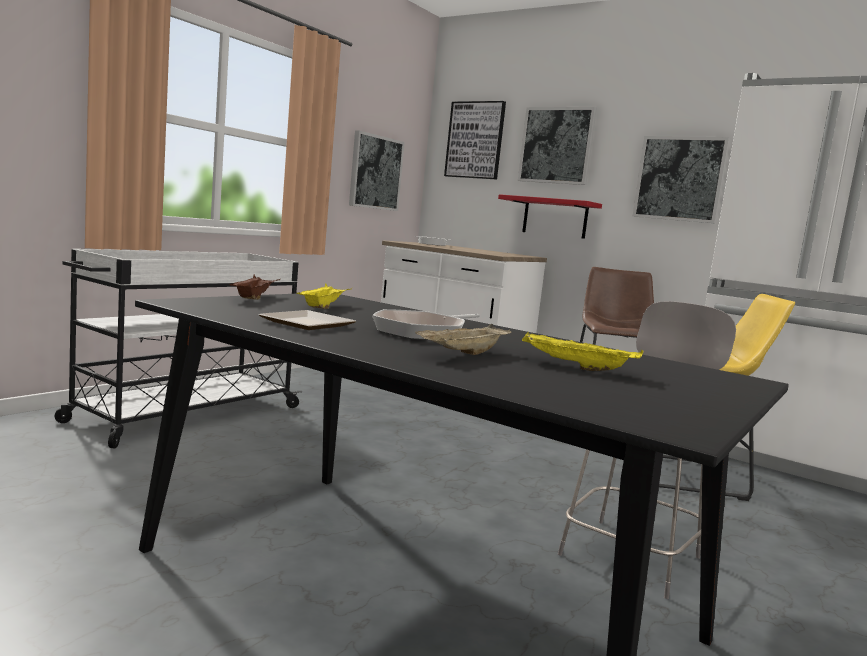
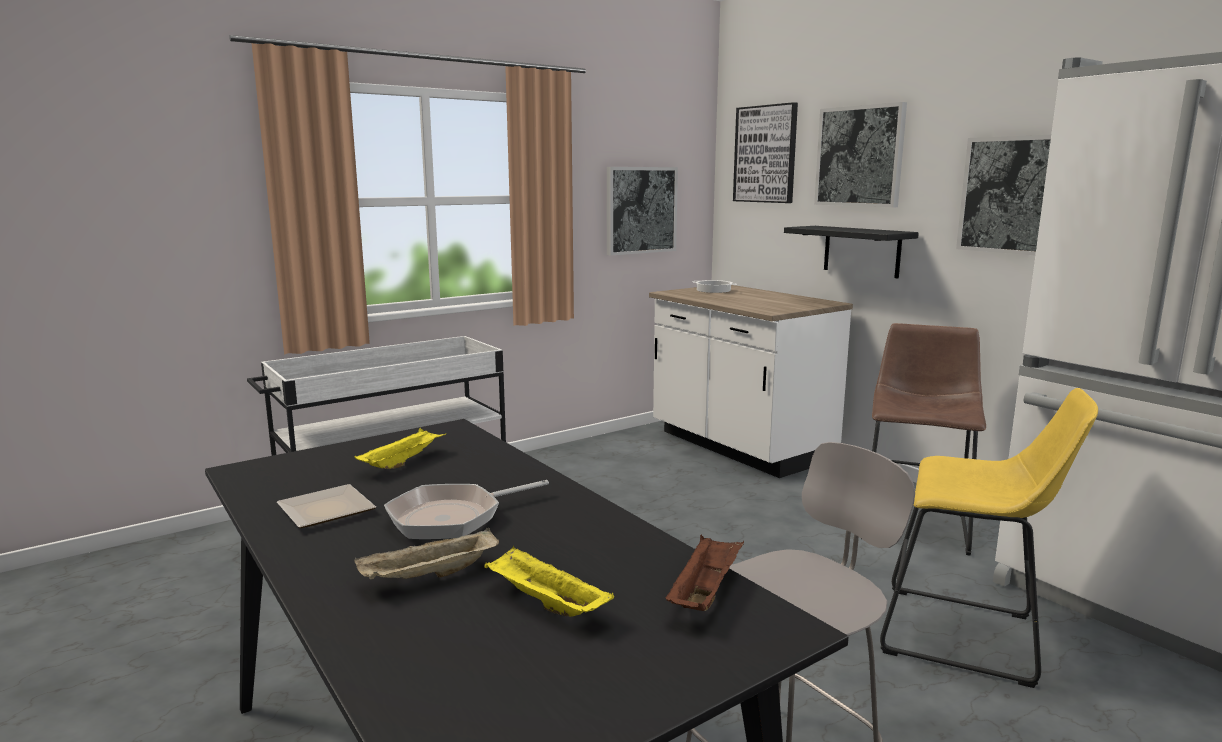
camera: 20 degrees right, 5 degrees up
(254, 298) = (345, 448): brown tray -> brown tray (704, 592)
(555, 218) = (861, 251): red shelf -> black shelf

